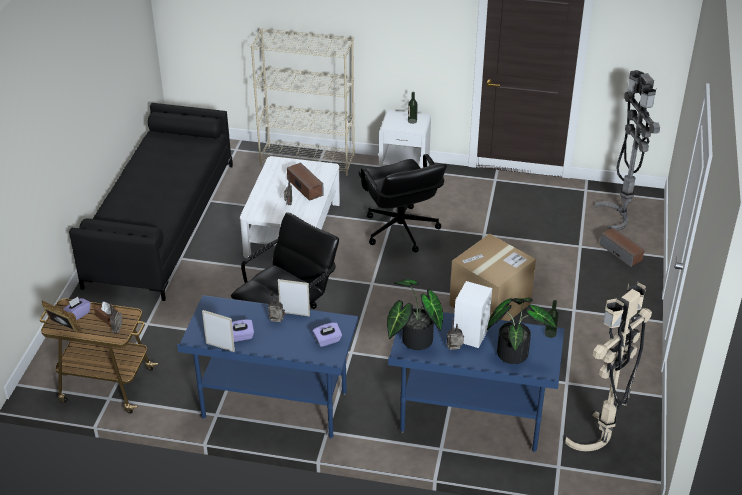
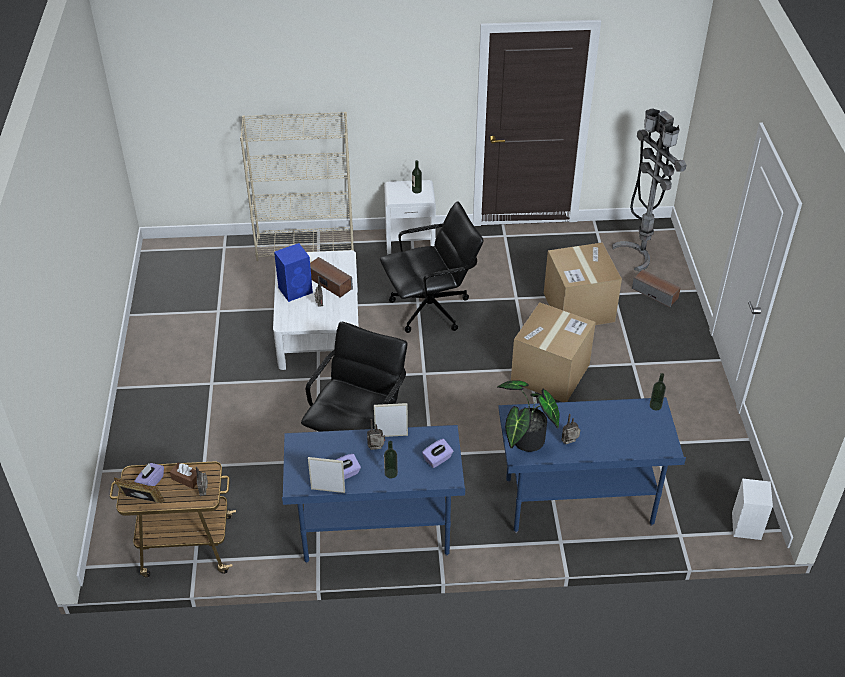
camera: 15 degrees left, 5 degrees up
(161, 223) = (175, 347): black sofa -> none
(273, 188) = (296, 290): none -> blue speaker
(281, 344) = (391, 473): none -> bottle
(400, 231) = (431, 309): black office chair -> black office chair turned 75 degrees counterclockwise
(471, 334) = (578, 422): white speaker -> white speaker (746, 525)
(515, 351) = (629, 433): potted plant -> none
(541, 252) = (578, 307): none -> cardboard box
(599, 440) = (708, 498): beige floor lamp -> none

